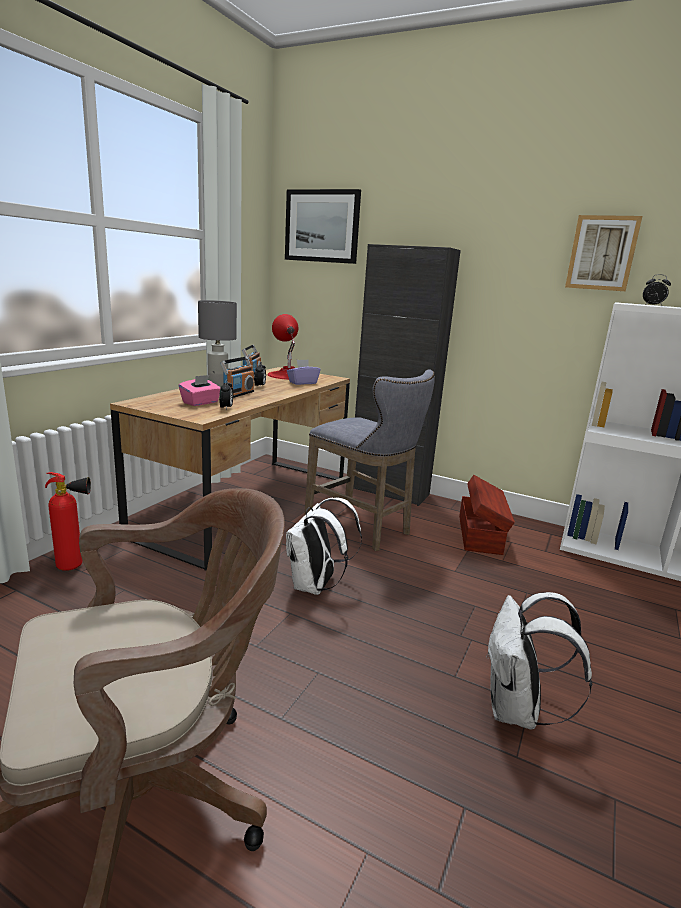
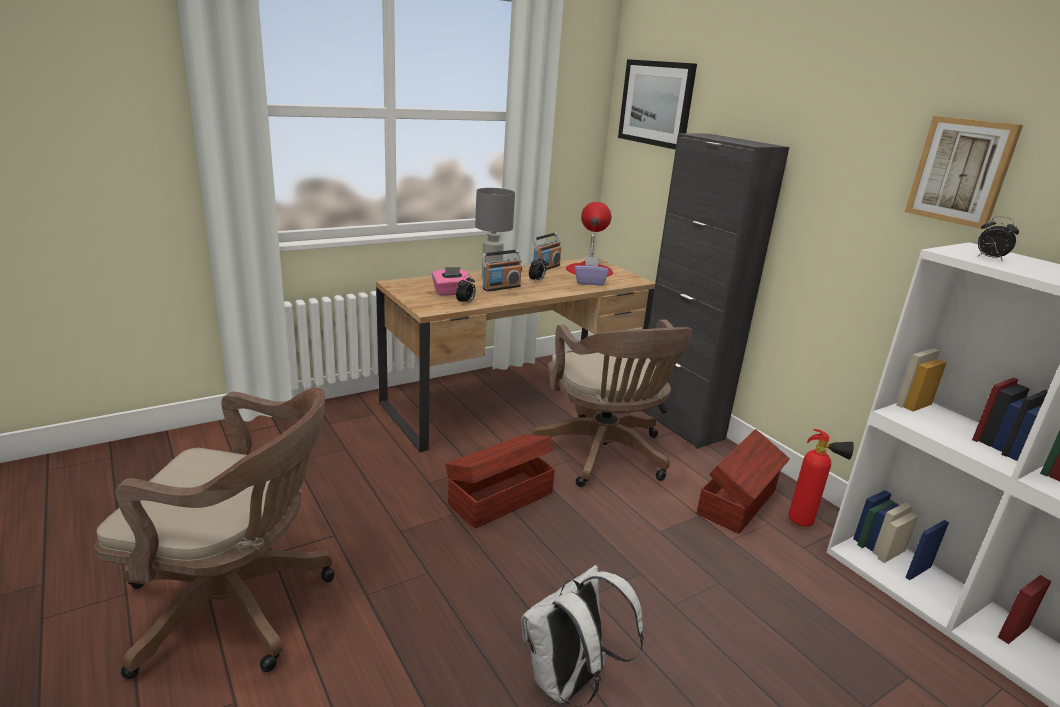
camera: 30 degrees right, 5 degrees up
(76, 566) = (328, 418): fire extinguisher -> fire extinguisher (806, 523)
(315, 586) = (499, 498): white backpack -> brown storage box
(363, 528) = (605, 456): grey stool -> brown office chair

